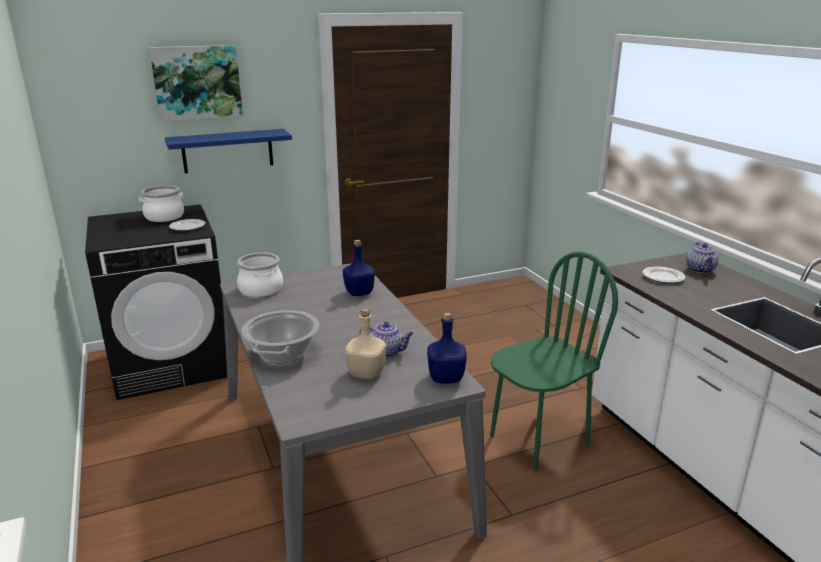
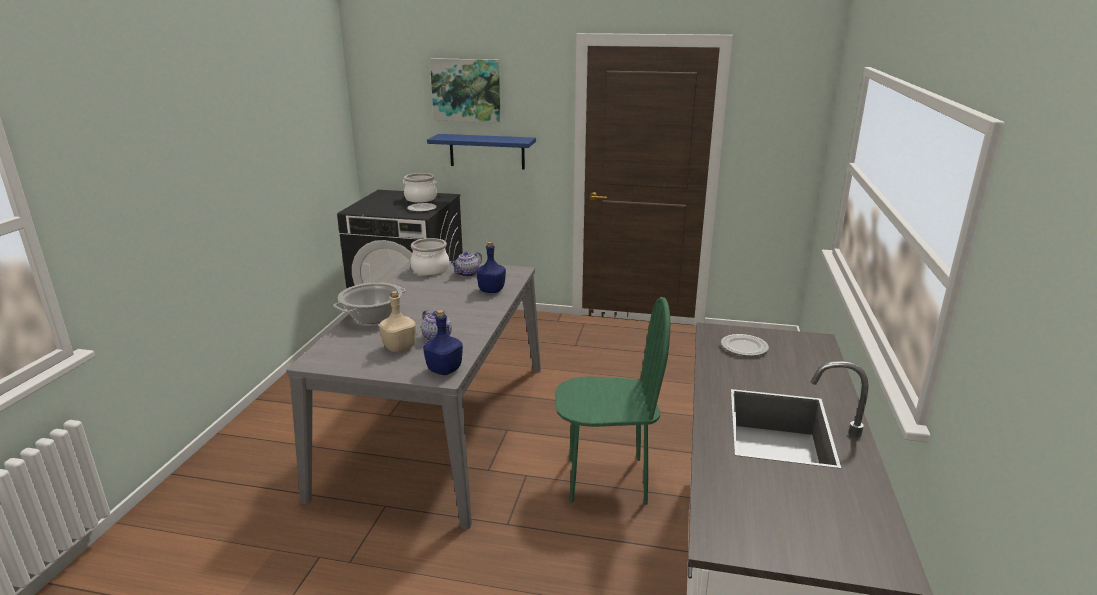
camera: 35 degrees right, 0 degrees up
(701, 270) = (803, 353): teapot -> teapot (467, 274)

